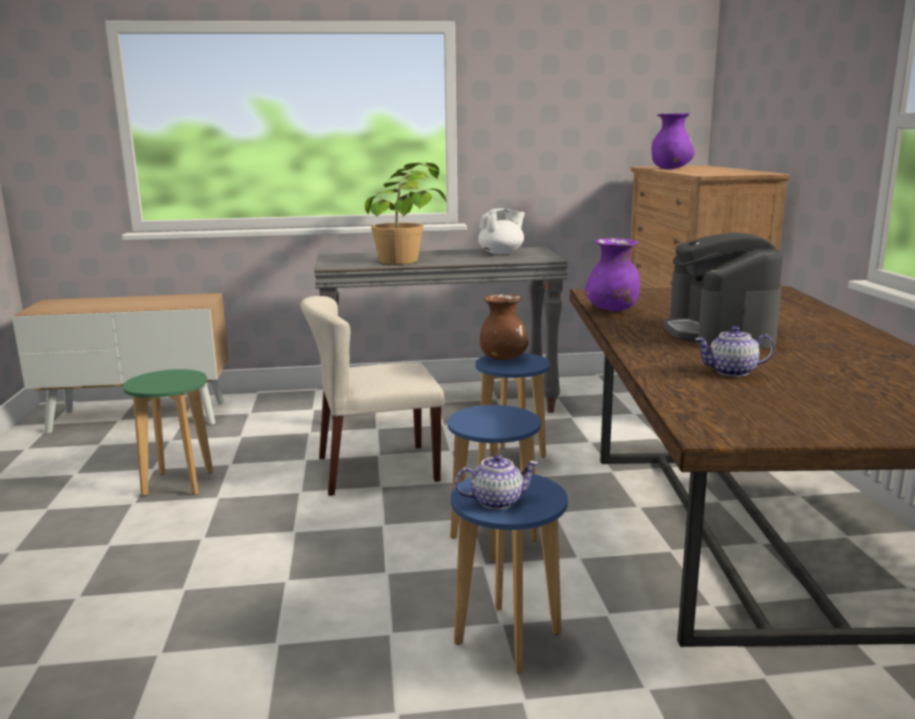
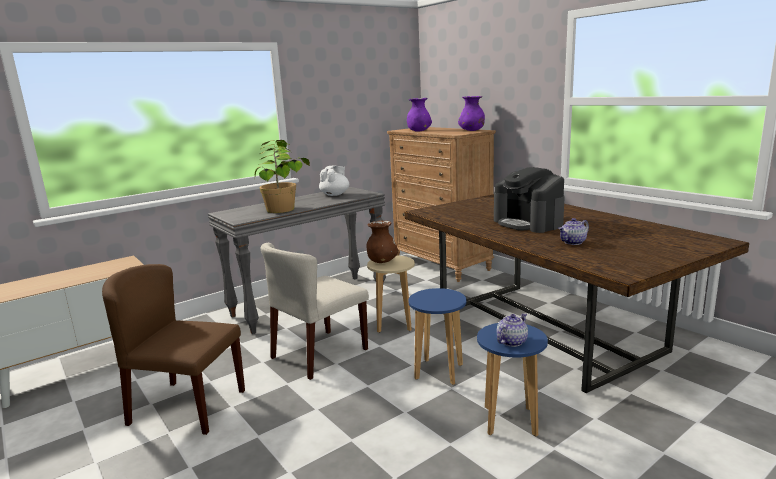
camera: 30 degrees left, 0 degrees up
(178, 483) = (187, 407): green stool -> brown chair
(511, 460) = (393, 324): blue stool -> beige stool
(612, 310) = (453, 220): purple vase -> purple vase (472, 131)

